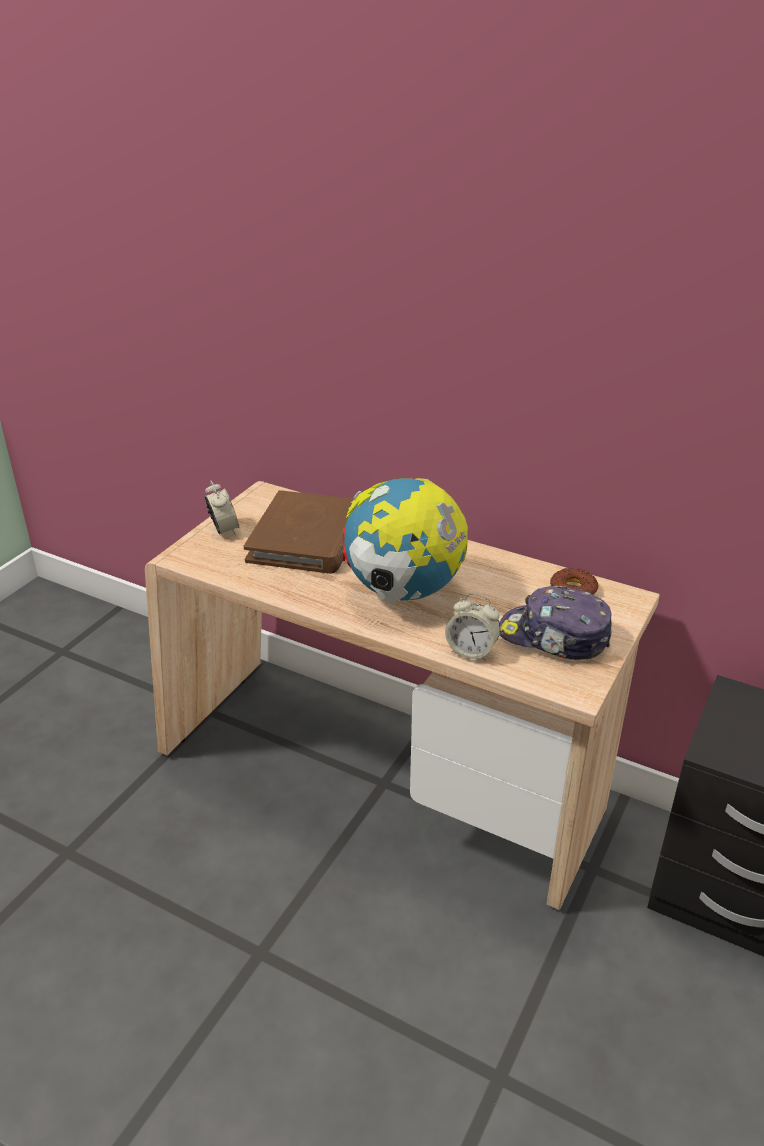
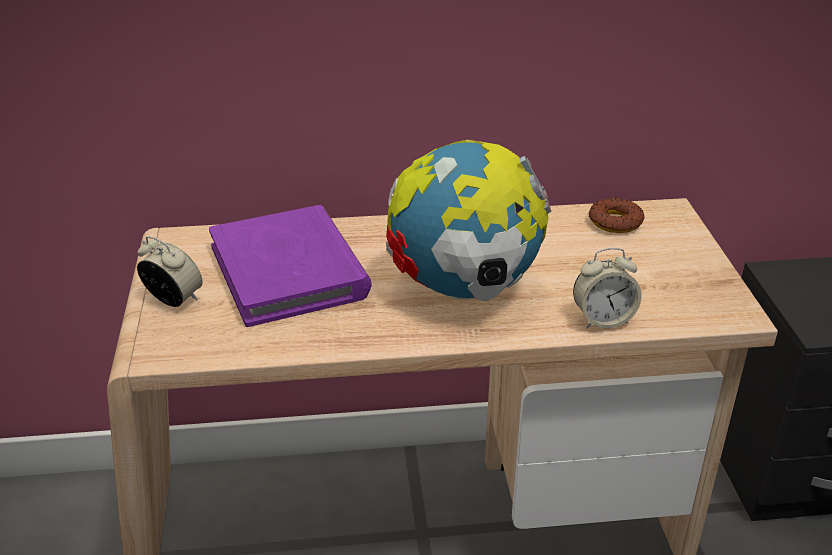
camera: 35 degrees left, 0 degrees up
(307, 538) = (289, 271): brown book -> purple book
(554, 637) = (655, 273): cap -> none

